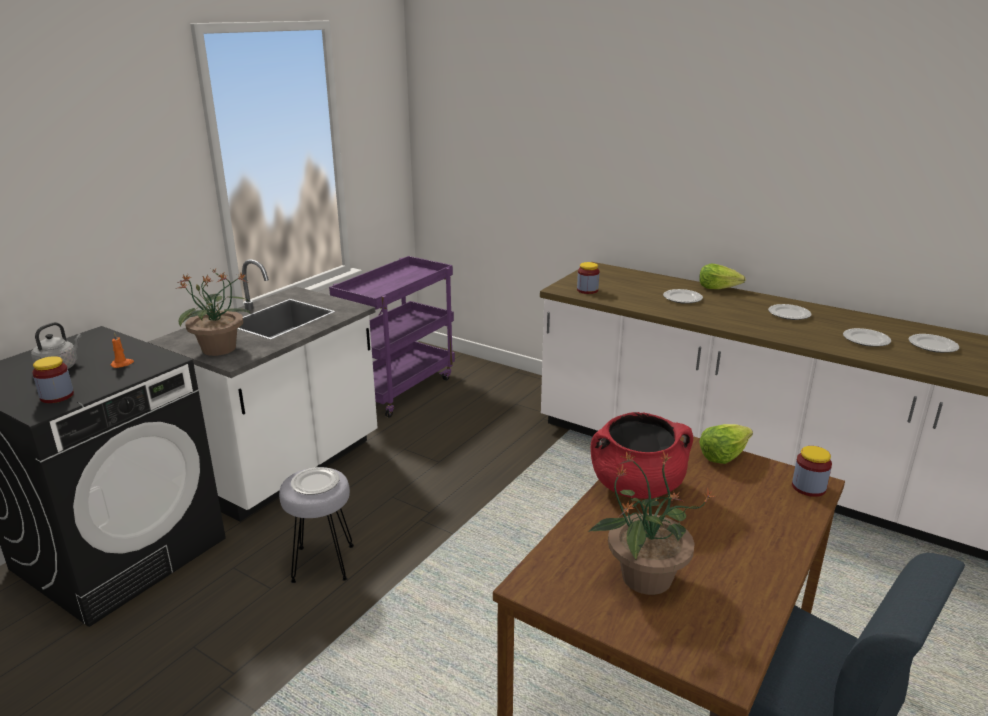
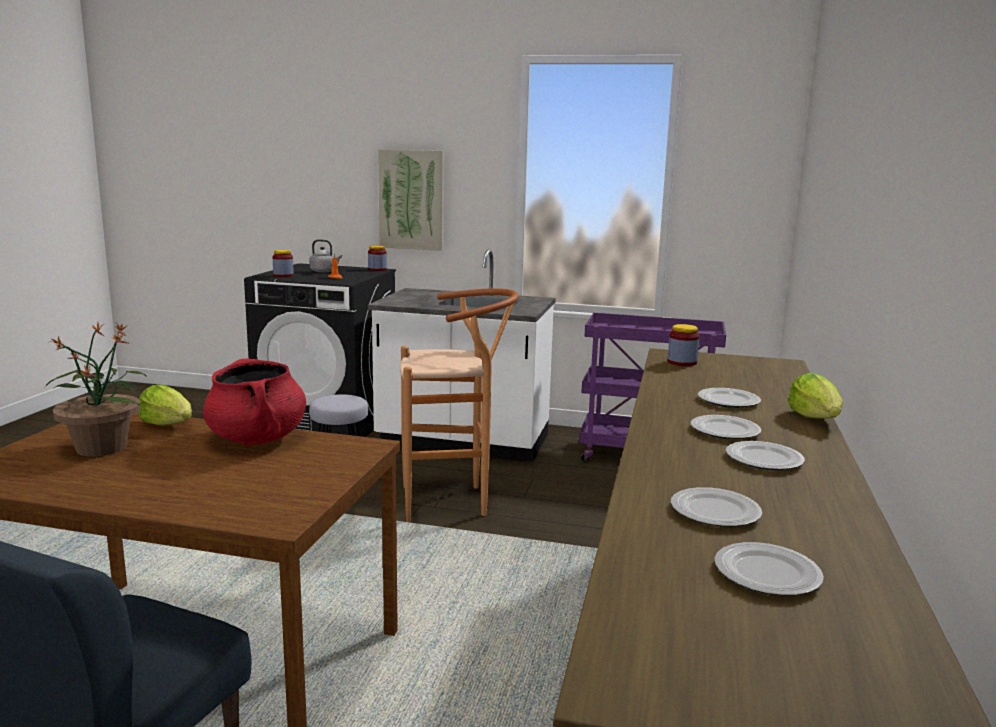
camera: 70 degrees right, 10 degrees down
(97, 228) = (412, 199): none -> picture
(220, 349) = (405, 298): potted plant -> none
(315, 483) = (338, 401): plate -> plate (725, 431)
(426, 499) = (453, 501): none -> brown stool
(722, 455) = (336, 473): lettuce -> lettuce (169, 424)
(808, 487) = (269, 517): jar -> jar (377, 269)

